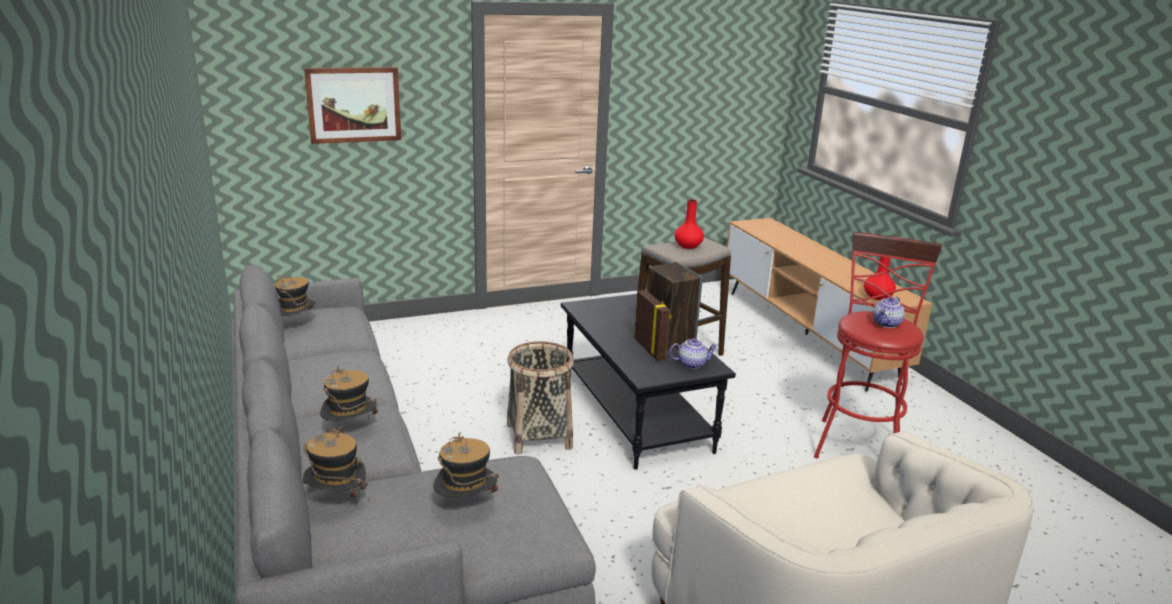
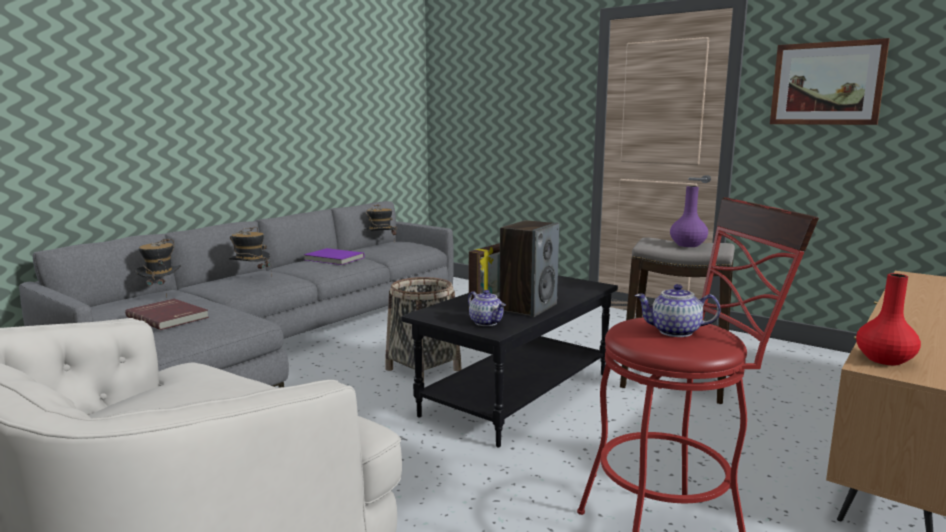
camera: 60 degrees right, 10 degrees down
(333, 367) = (333, 259): none -> purple book
(353, 104) = (508, 103): picture -> picture (826, 83)
(466, 508) = (169, 317): hat -> red book
(688, 246) = (687, 245): red vase -> purple vase

